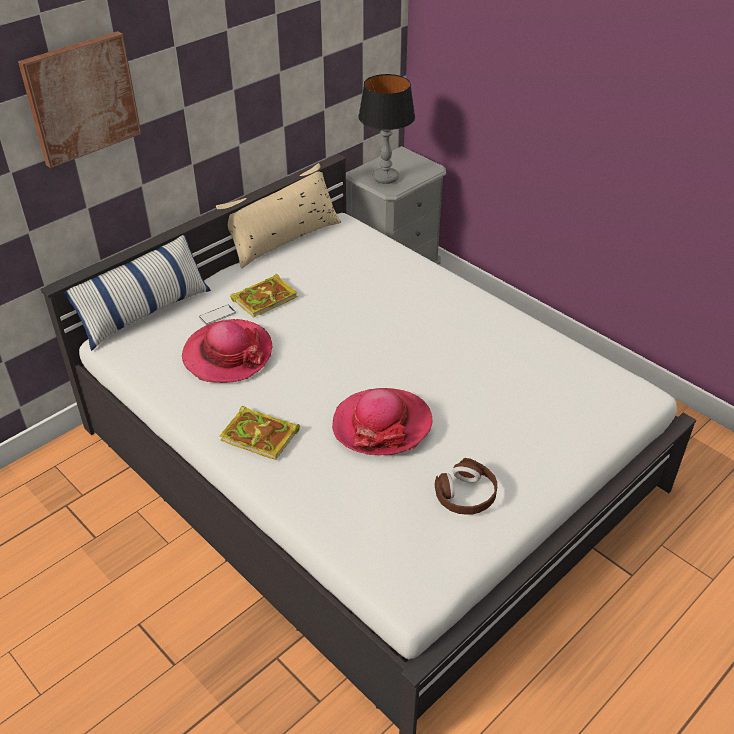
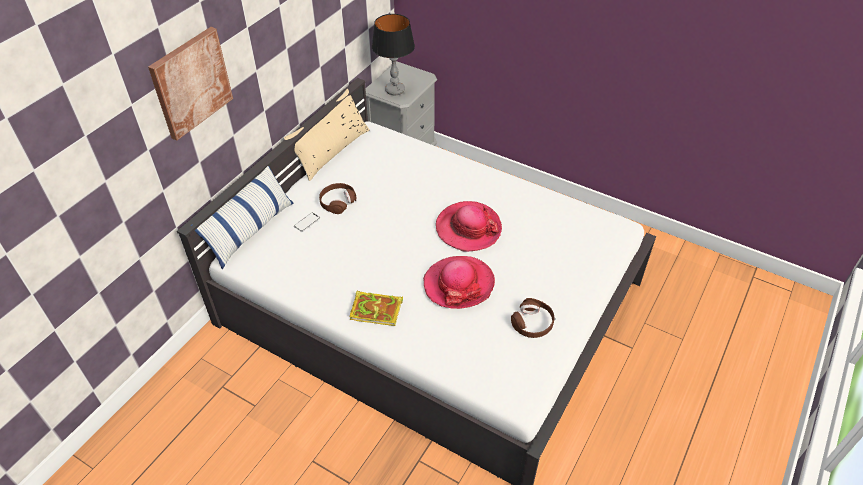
camera: 15 degrees left, 5 degrees up
(227, 354) = (327, 252): hat -> hat (468, 228)
(265, 298) = (337, 202): book -> brown headphones

